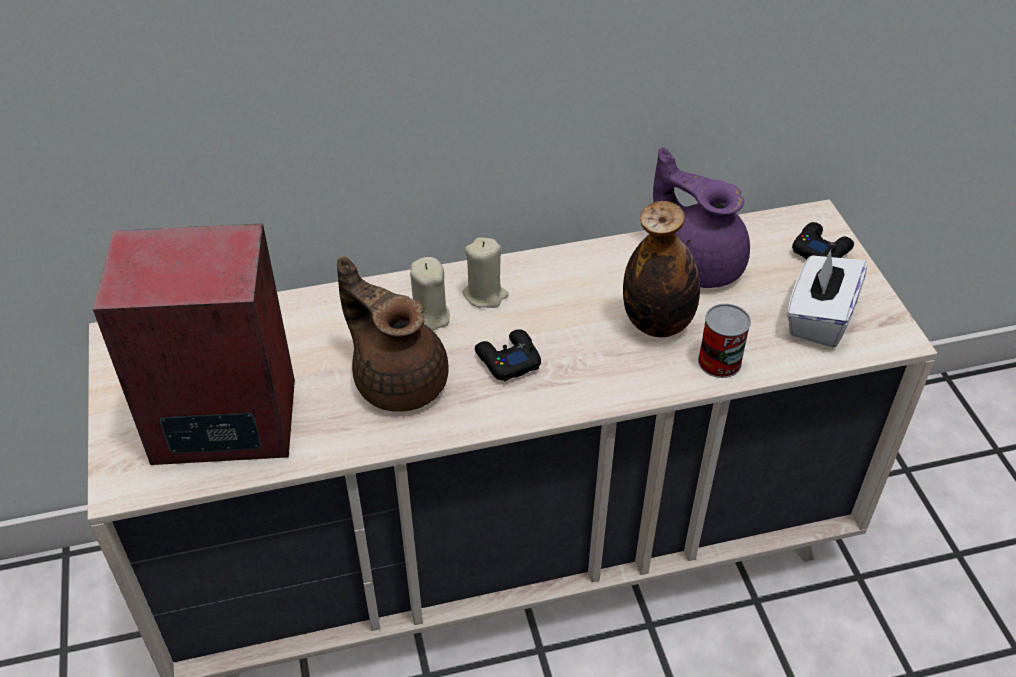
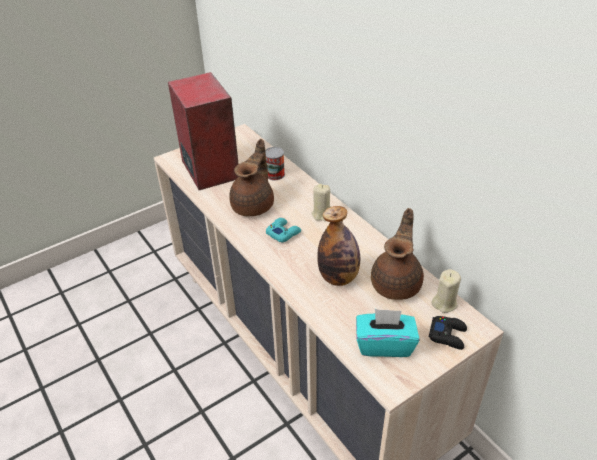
camera: 70 degrees right, 5 degrees down
(429, 317) = (297, 202): beige candle -> beige candle (444, 303)
(507, 360) = (283, 233): black game controller -> turquoise game controller
(698, 263) = (397, 283): purple teapot -> brown teapot
(719, 361) = (323, 308): can -> can (275, 174)
(819, 318) = (384, 344): white tissue box -> turquoise tissue box

